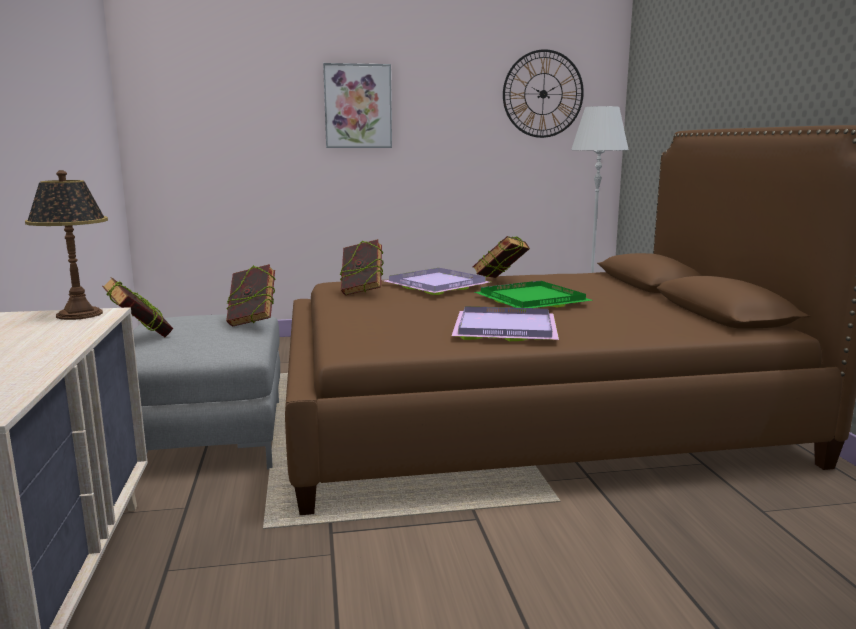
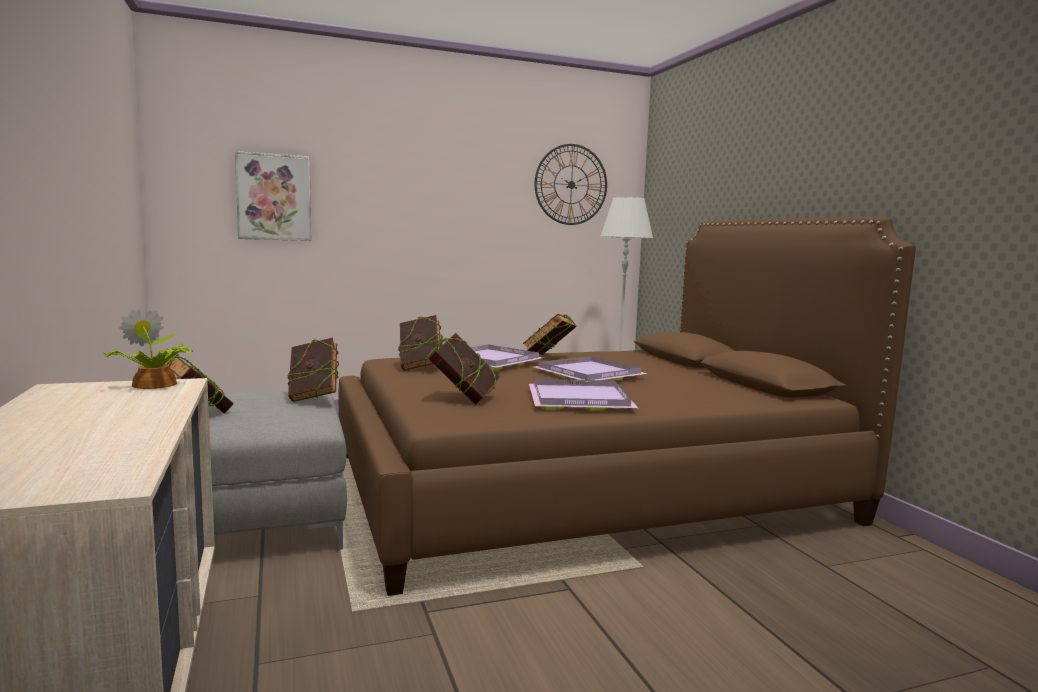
camera: 10 degrees left, 5 degrees down
(79, 314) = (153, 385): table lamp -> potted plant
(358, 106) = (396, 188): picture -> picture (274, 197)
(388, 327) = (464, 399): none -> book
(531, 300) = (589, 374): green tray -> purple tray

